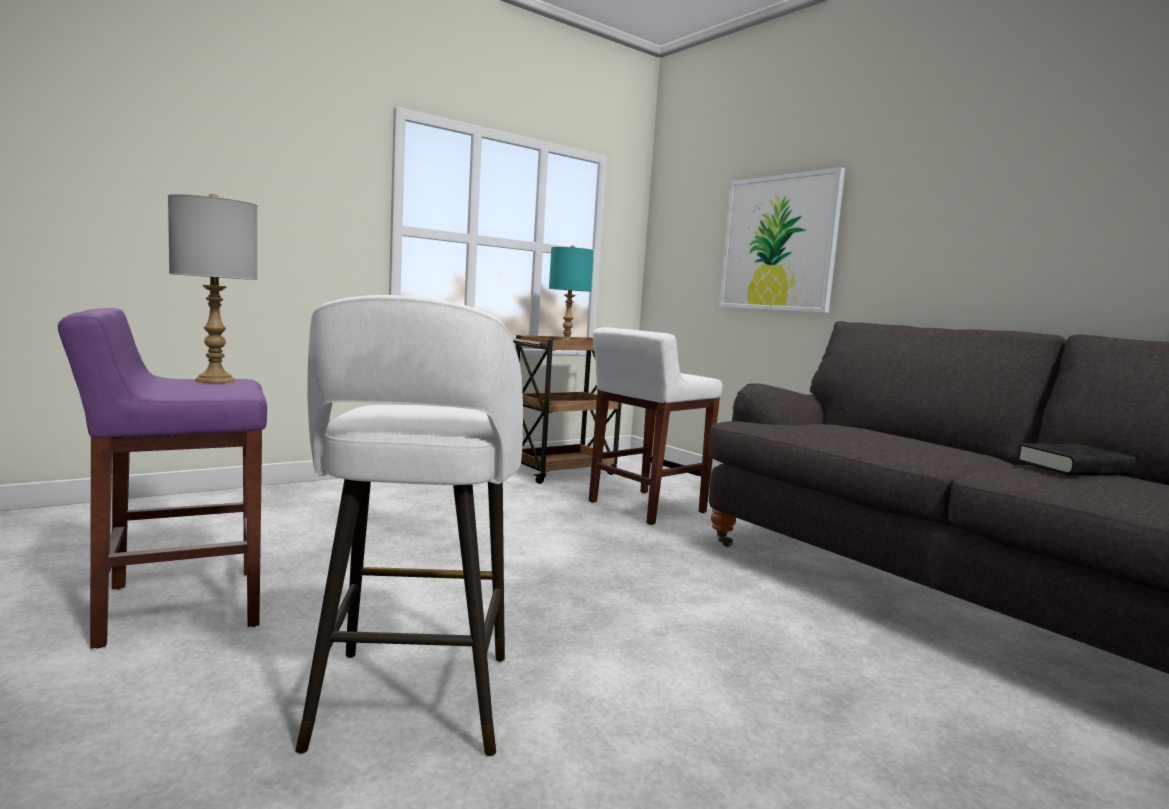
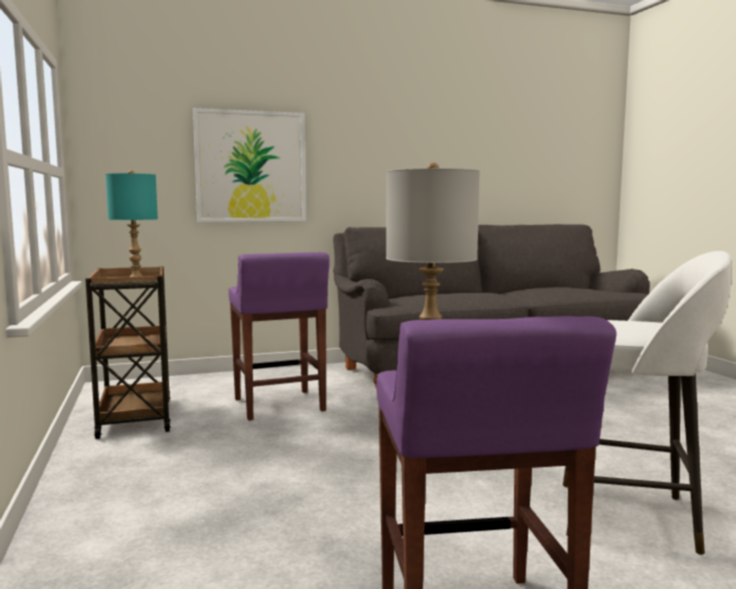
camera: 70 degrees left, 0 degrees up
(645, 507) = (279, 405): white stool -> purple stool
(1073, 468) = (536, 288): black book -> none

